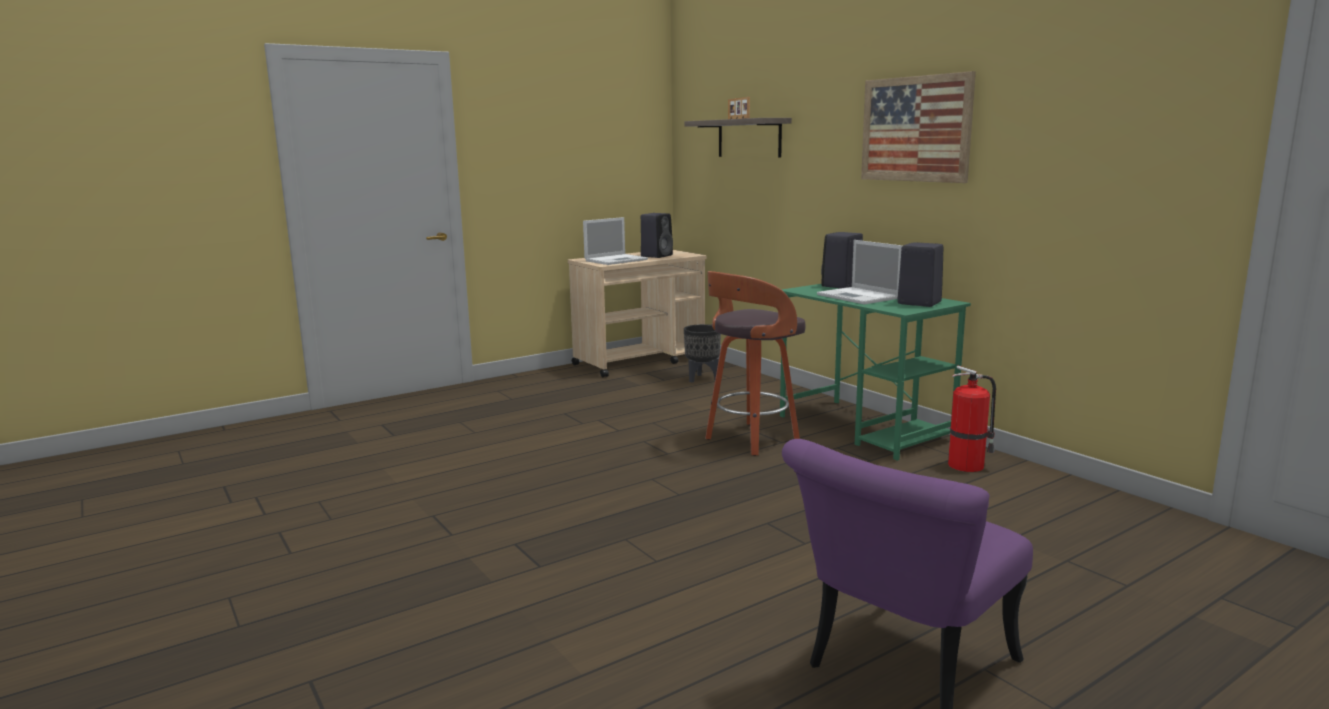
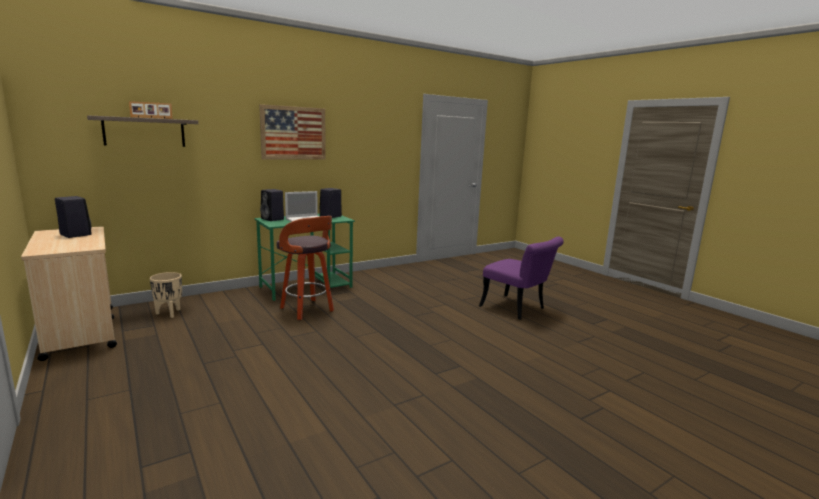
camera: 90 degrees left, 0 degrees up
(616, 260) = (74, 244): laptop -> none
(702, 379) = (169, 313): black planter -> beige planter
(968, 465) = (362, 278): fire extinguisher -> none

